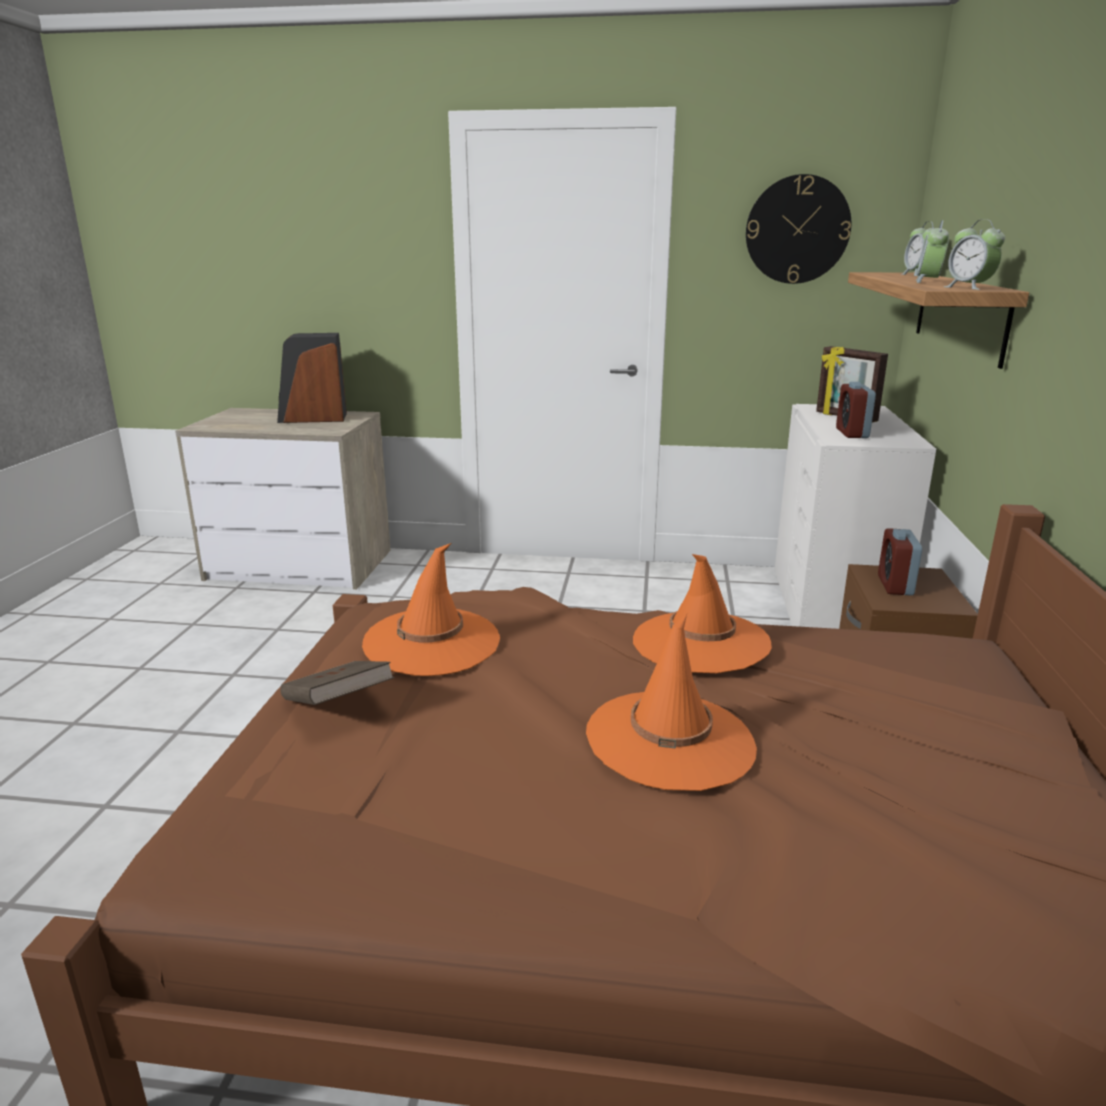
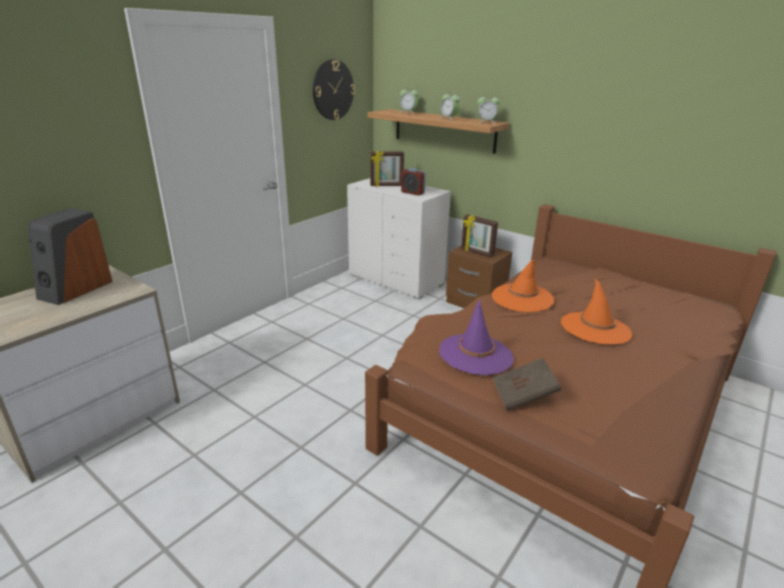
camera: 60 degrees left, 5 degrees up
(432, 642) = (475, 354): orange hat -> purple hat
(895, 585) = (477, 253): alarm clock -> picture frame

